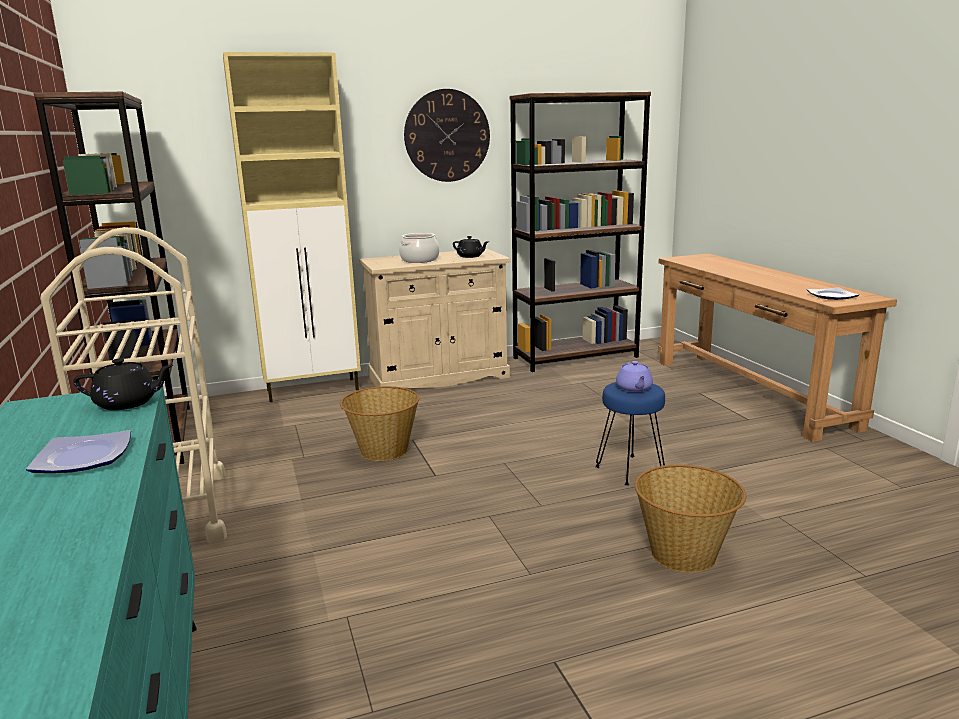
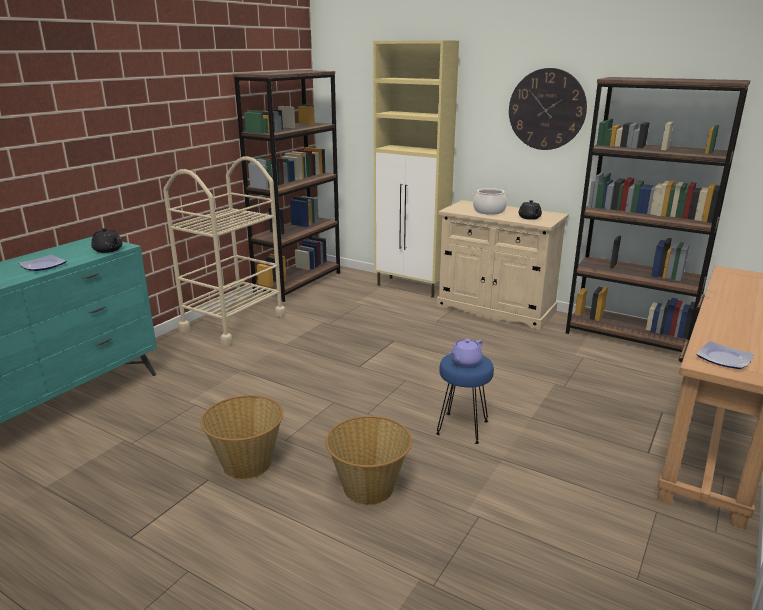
camera: 50 degrees right, 5 degrees up
(383, 450) = (367, 339): basket -> basket (247, 463)

